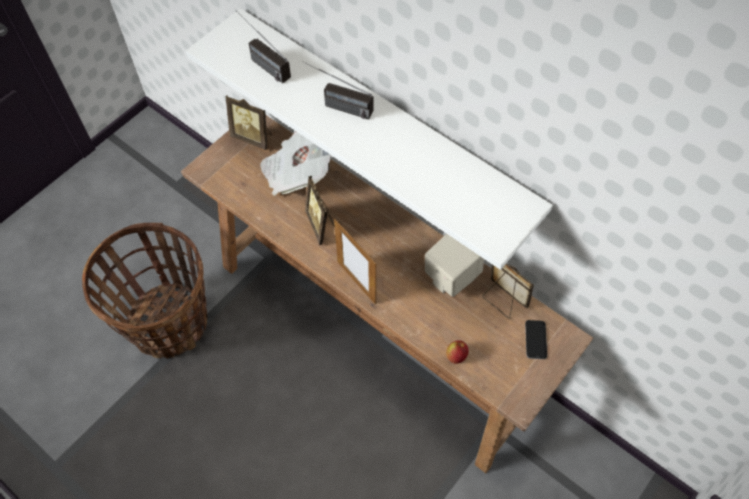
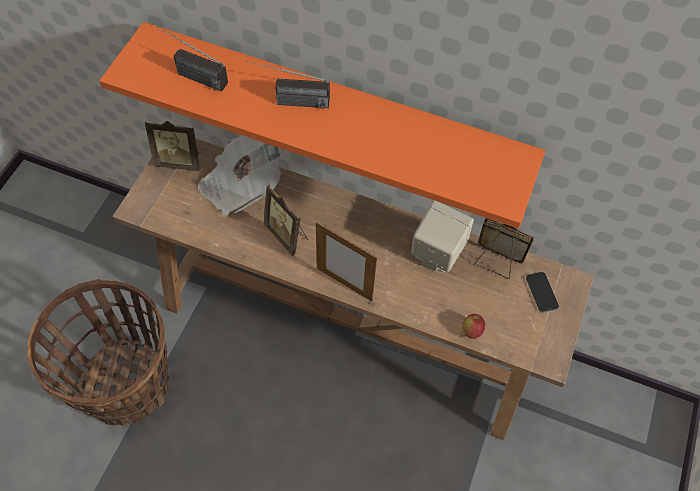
camera: 20 degrees left, 0 degrees up
(383, 120) = (334, 107): white shelf -> orange shelf

